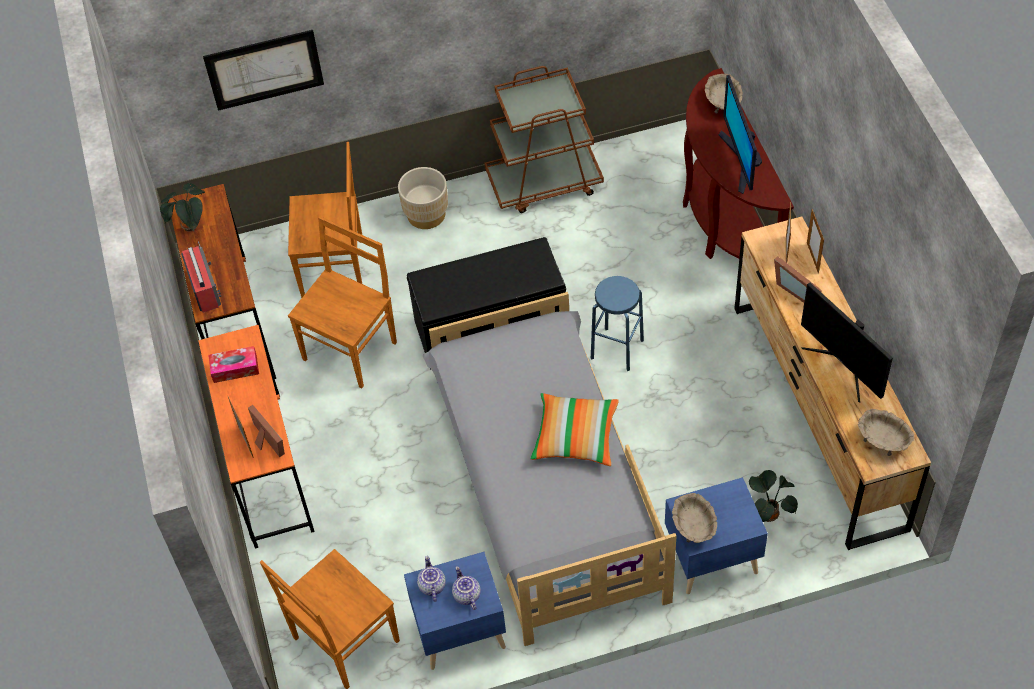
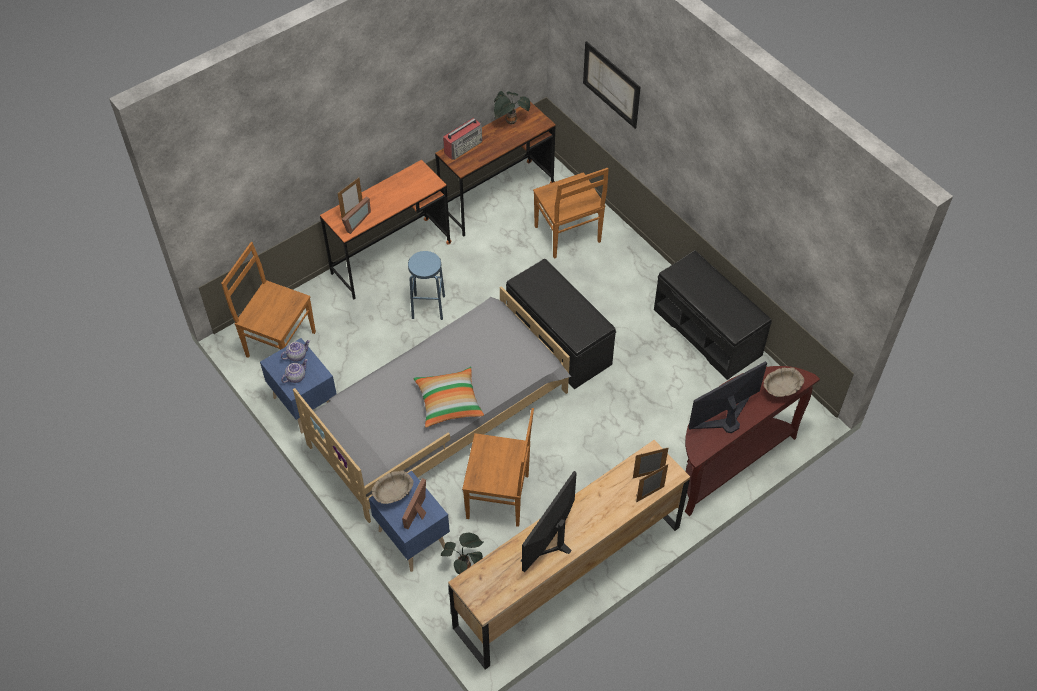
camera: 65 degrees right, 0 degrees up
(235, 369) = (406, 185): tissue box -> none
(351, 349) = (504, 268): brown chair -> brown chair (500, 497)
(426, 215) = (641, 270): beige planter -> none
(544, 182) = (708, 331): brown cart -> black bench
(617, 349) = (573, 425): blue stool -> blue stool (428, 307)
(798, 290) = (612, 492): picture frame -> picture frame (419, 512)
(883, 440) = (490, 586): beige bowl -> none

